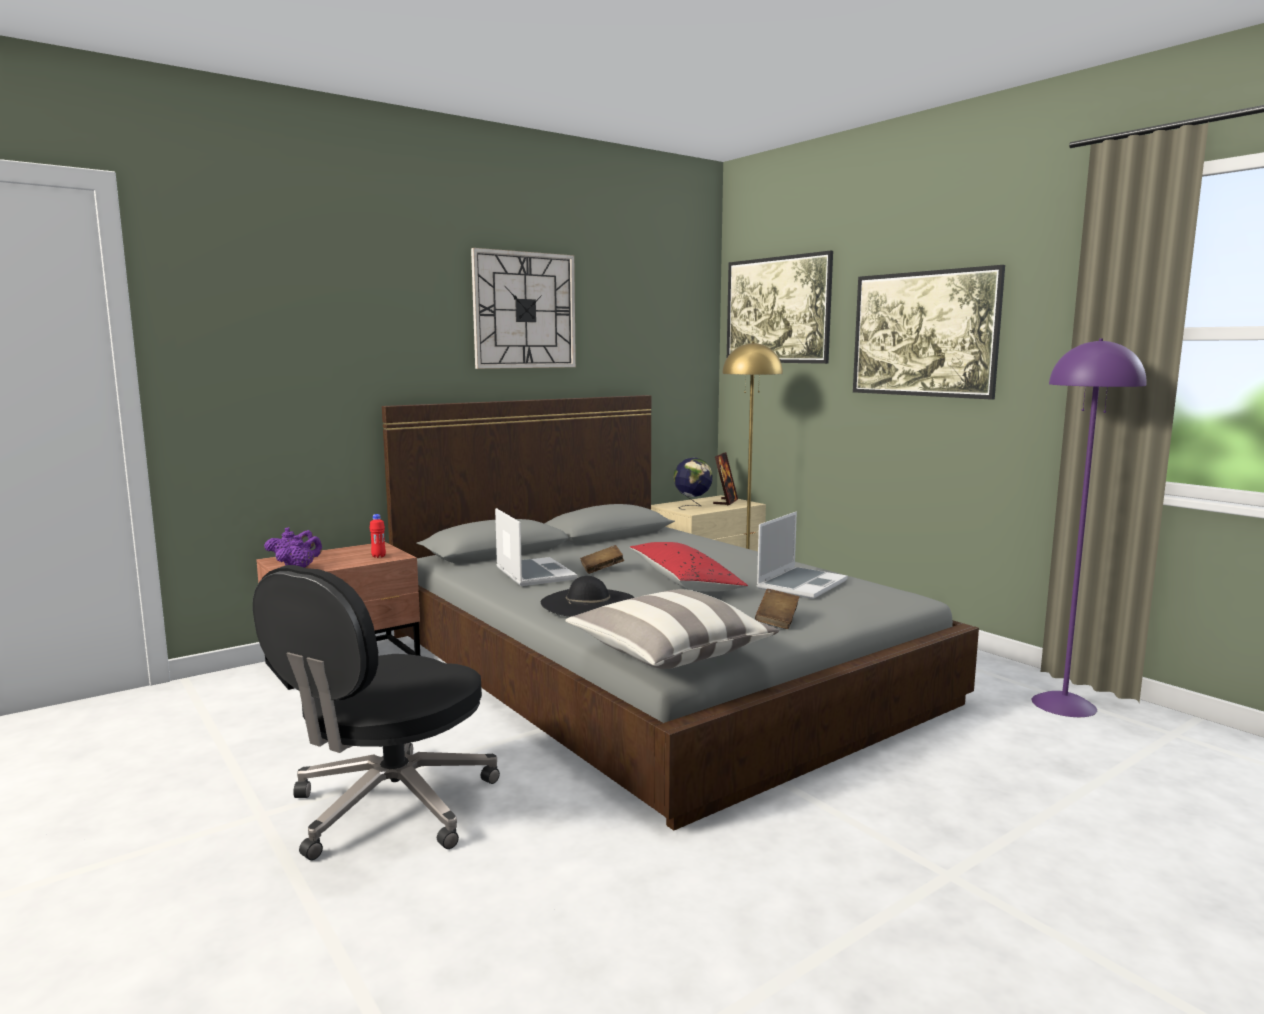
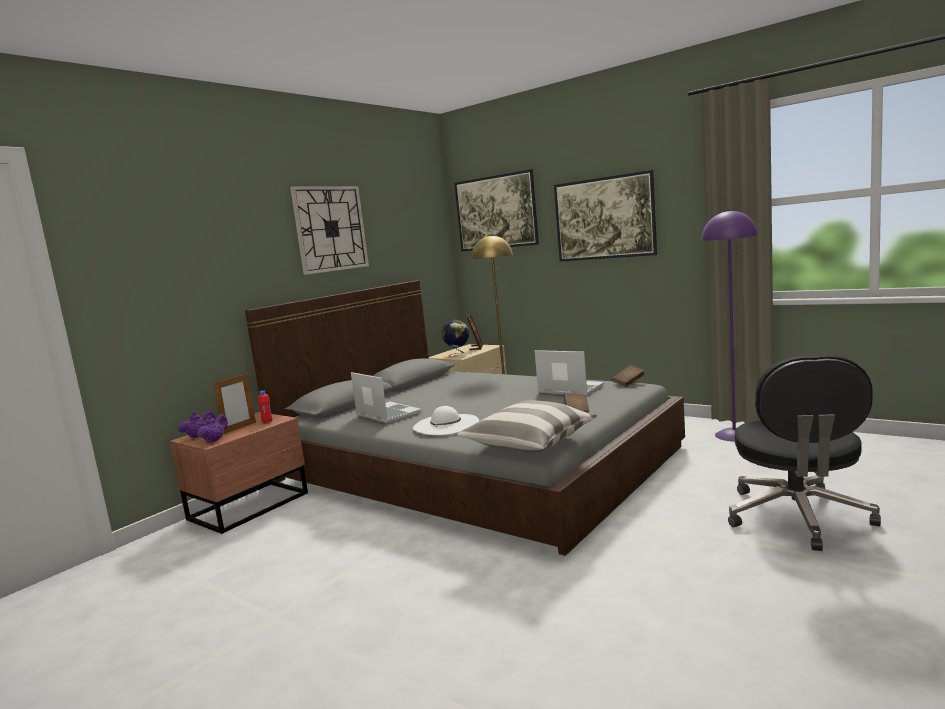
camera: 15 degrees left, 0 degrees up
(341, 558) = (239, 428): none -> picture frame
(389, 807) = (366, 589): black office chair -> black office chair (797, 517)
(588, 603) = (446, 424): black hat -> white hat
(602, 569) = (432, 403): brown book -> brown book (628, 383)
(685, 582) = (495, 401): red pillow -> none
(801, 584) = (569, 389): laptop -> laptop turned 75 degrees counterclockwise

